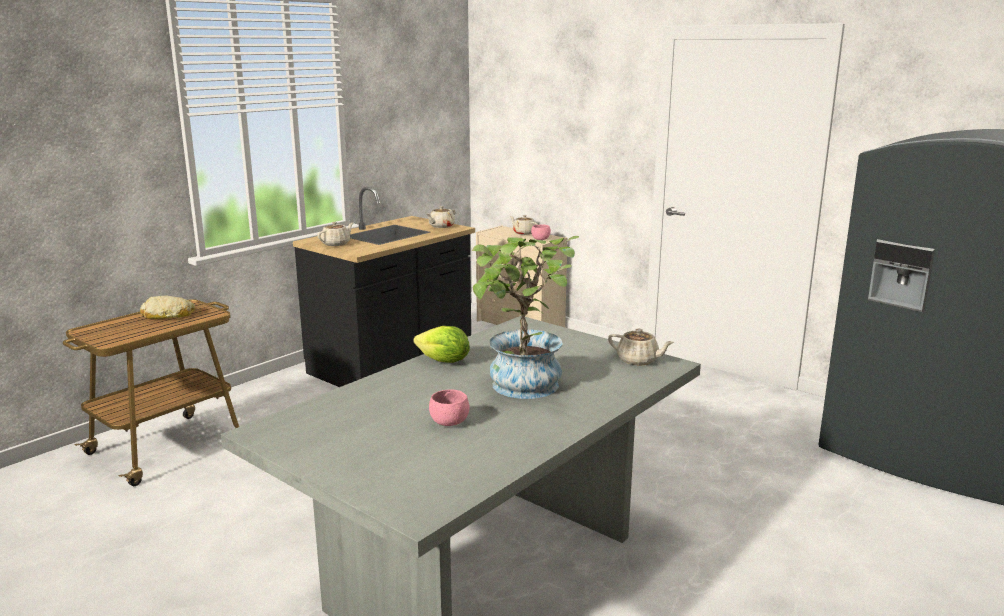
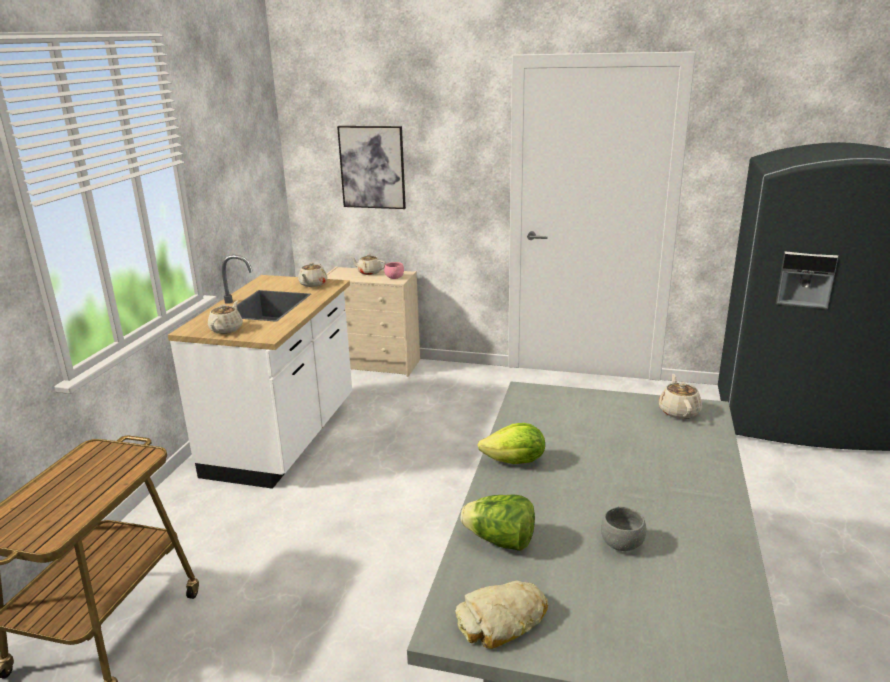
camera: 25 degrees left, 5 degrees up
(168, 314) = (84, 471): bread -> bread (502, 621)
(362, 399) = (500, 541): none -> lettuce
(393, 362) = (284, 439): black counter -> white counter
(449, 422) = (622, 544): pink bowl -> grey bowl
(521, 389) = (629, 477): potted plant -> none
(538, 132) = (372, 167): none -> picture
(638, 360) = (678, 411): beige teapot -> beige teapot turned 90 degrees counterclockwise

